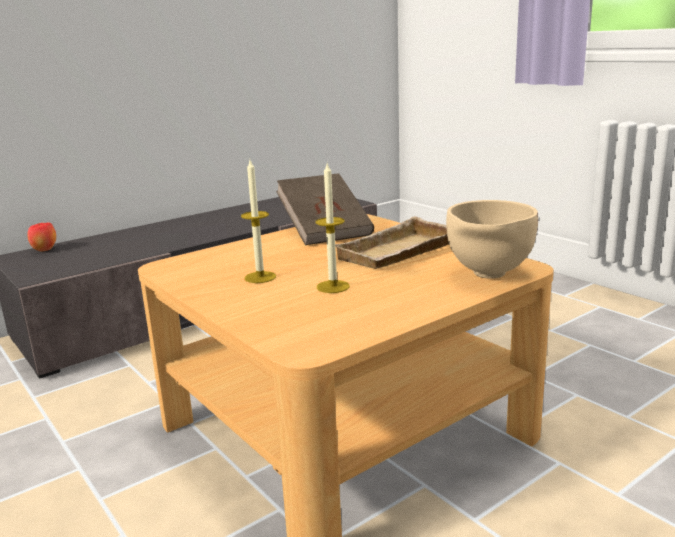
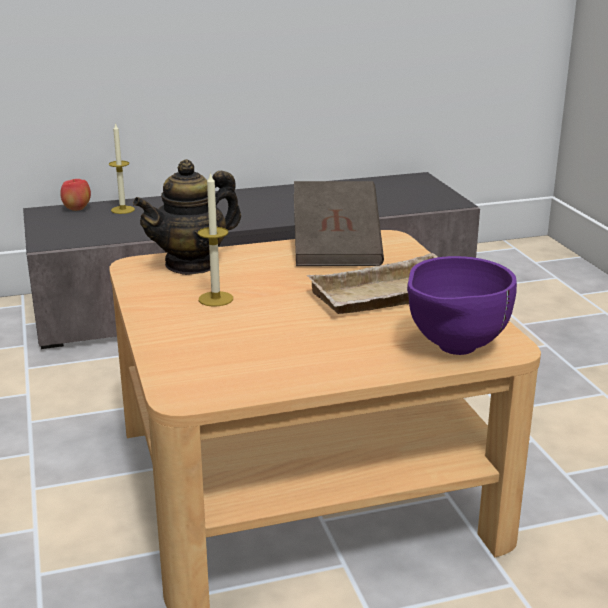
camera: 20 degrees right, 5 degrees up
(214, 258) = (192, 264): none -> teapot
(333, 286) = (276, 327): candle -> candle (122, 210)
(488, 275) = (453, 349): beige bowl -> purple bowl

